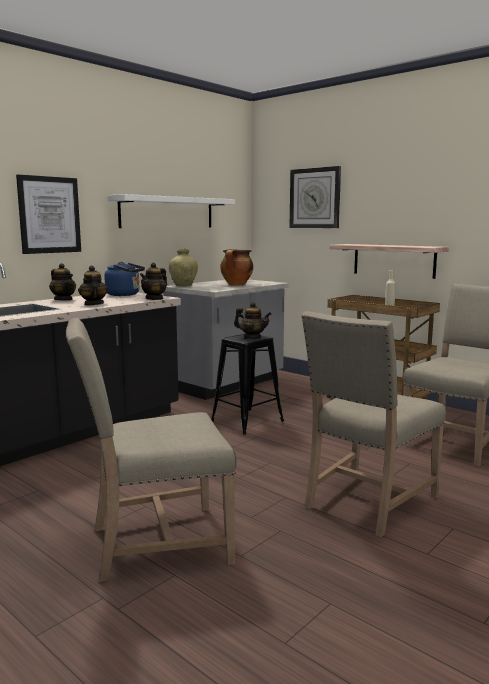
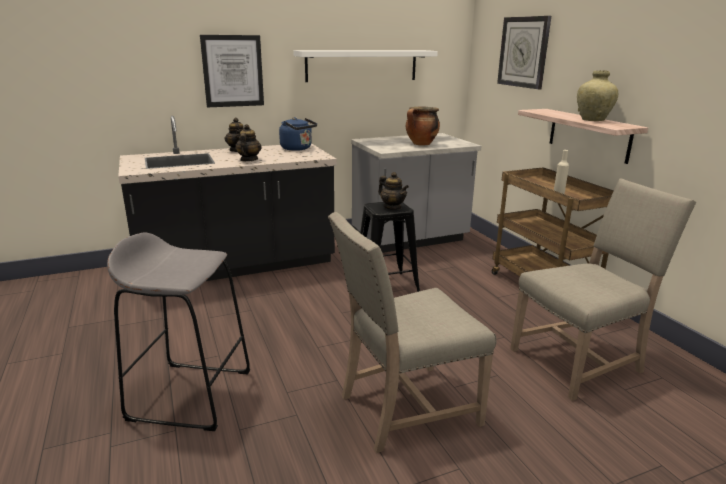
camera: 25 degrees right, 10 degrees up
(154, 298) = (311, 157): teapot -> none
(155, 543) = (190, 394): beige chair -> grey stool
(183, 285) = (370, 140): beige vase -> beige vase (593, 120)

